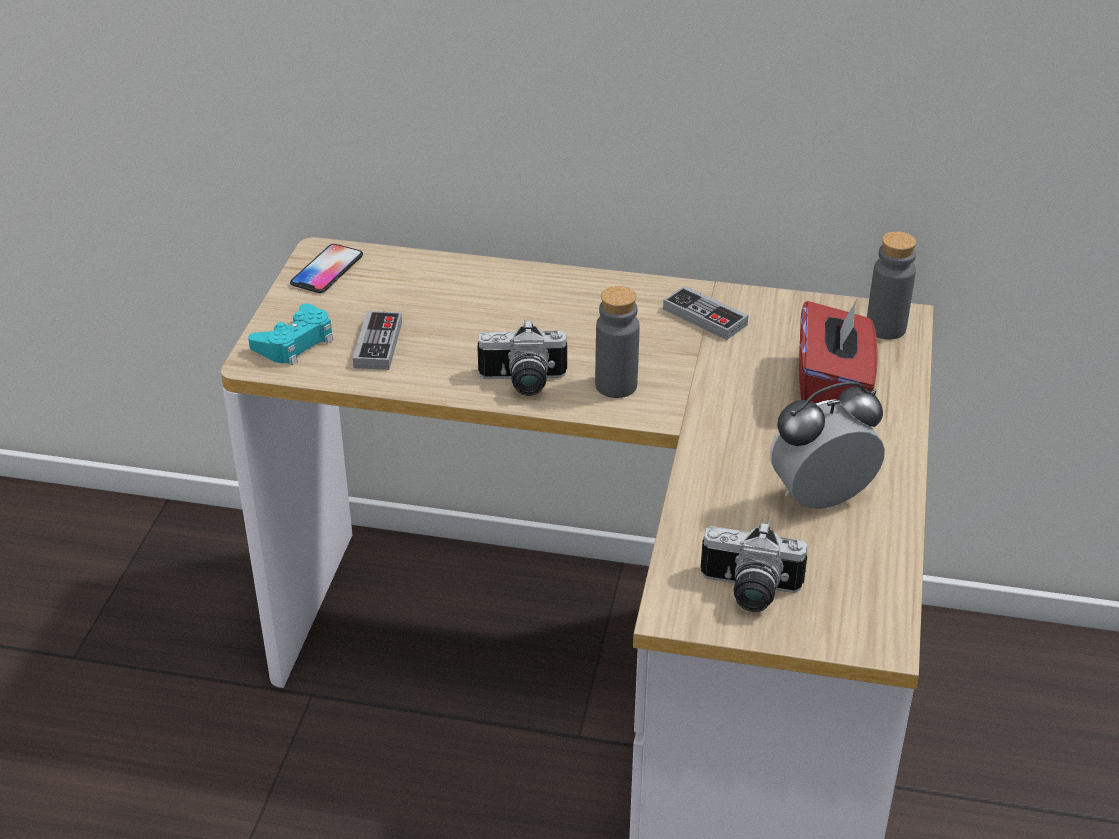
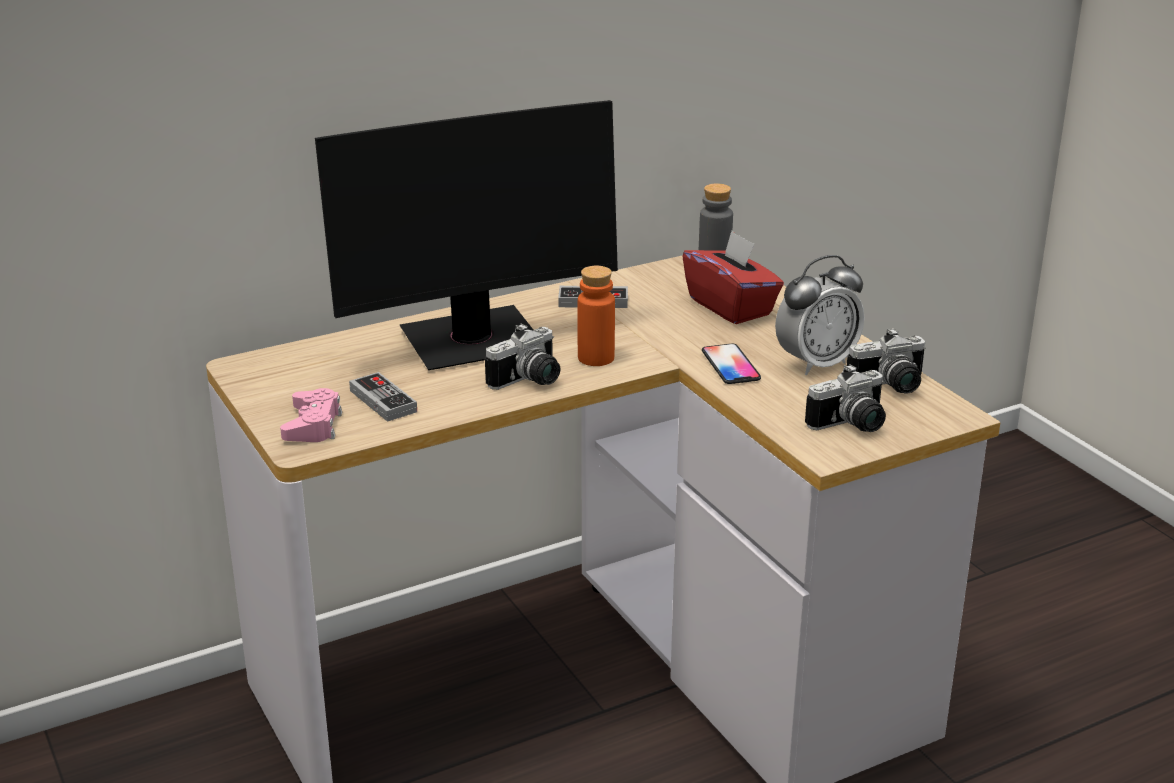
camera: 40 degrees left, 10 degrees down
(295, 343) = (313, 425): turquoise game controller -> pink game controller
(327, 270) = (262, 374): phone -> phone (730, 365)
(535, 314) = (473, 341): none -> monitor
(616, 385) = (596, 358): grey bottle -> orange bottle
(821, 499) = (816, 363): alarm clock -> alarm clock turned 150 degrees counterclockwise
(858, 567) = (890, 387): none -> camera

